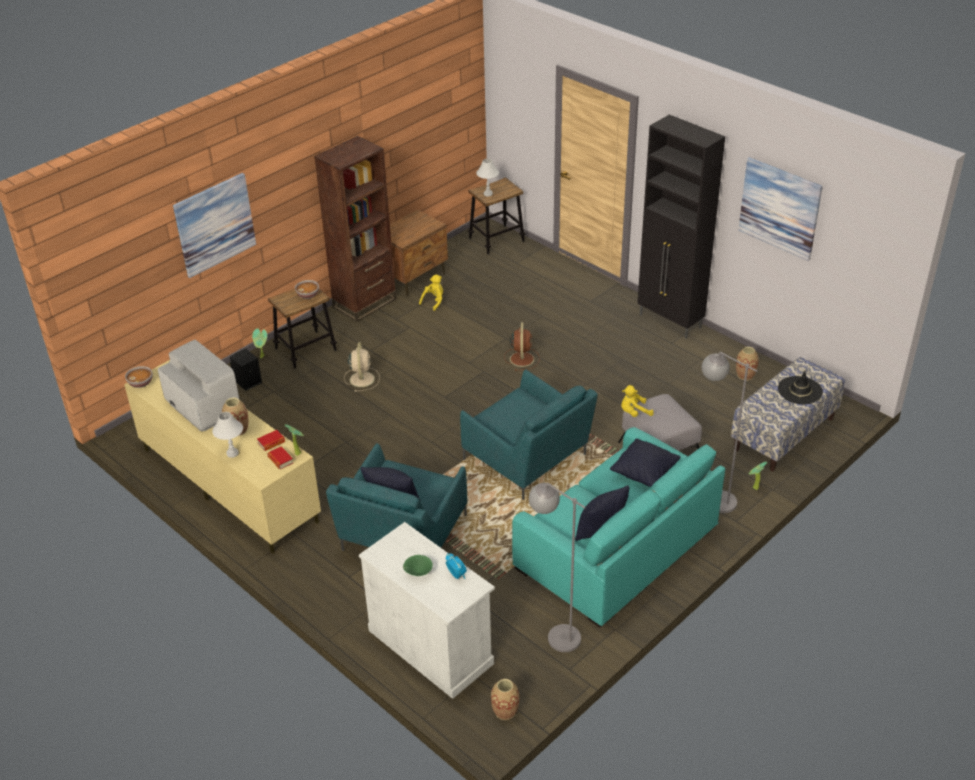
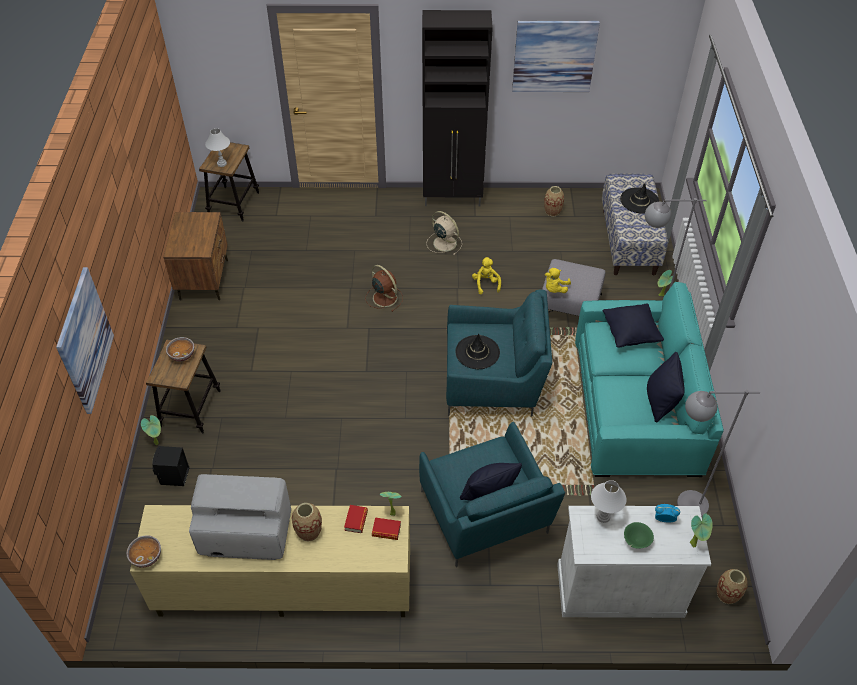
camera: 45 degrees left, 10 degrees up
(232, 453) = (335, 558): white table lamp -> white table lamp (603, 517)
(362, 378) = (276, 401): beige fan -> beige fan (444, 243)
(364, 303) = (189, 330): brown bookcase -> none
(434, 301) = (249, 291): yellow plush toy -> yellow plush toy (486, 284)
(454, 604) = (694, 544): none -> potted plant
(510, 415) = (477, 352): none -> black hat

